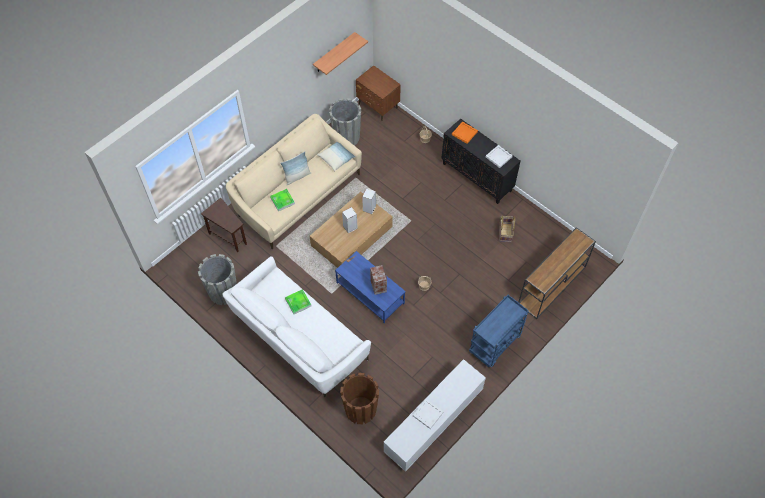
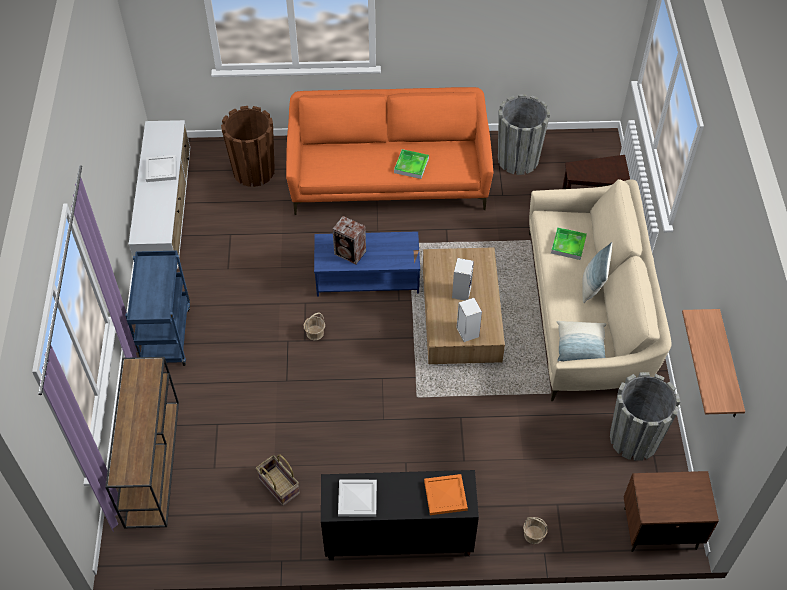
camera: 135 degrees right, 5 degrees down
(298, 338) = (388, 179): white sofa -> orange sofa

